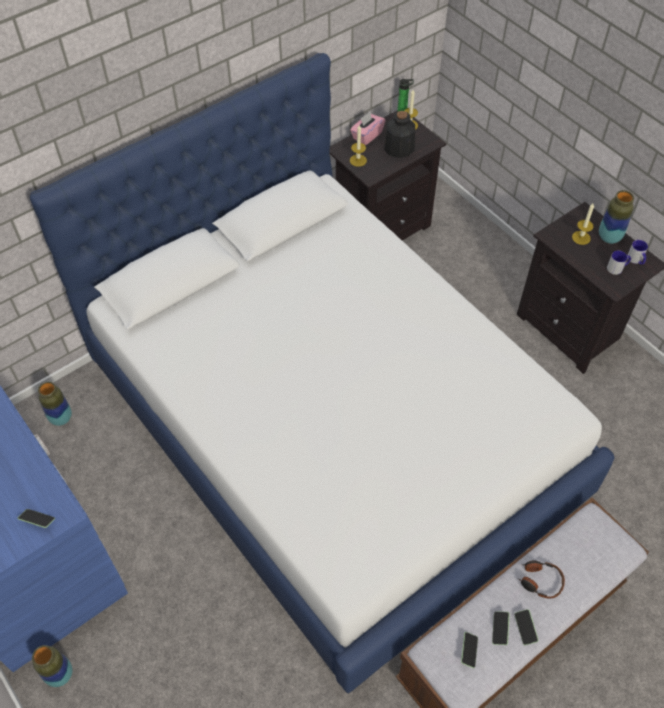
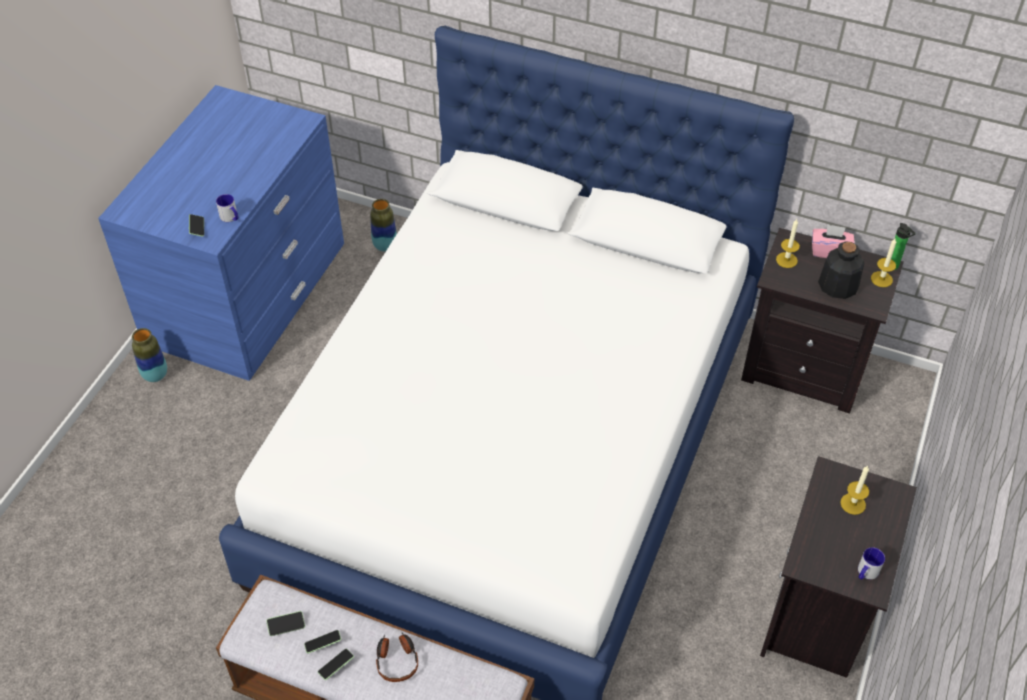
camera: 60 degrees right, 5 degrees down
(609, 237) = (878, 532): vase -> none
(617, 268) = (836, 557): mug -> mug (231, 217)

